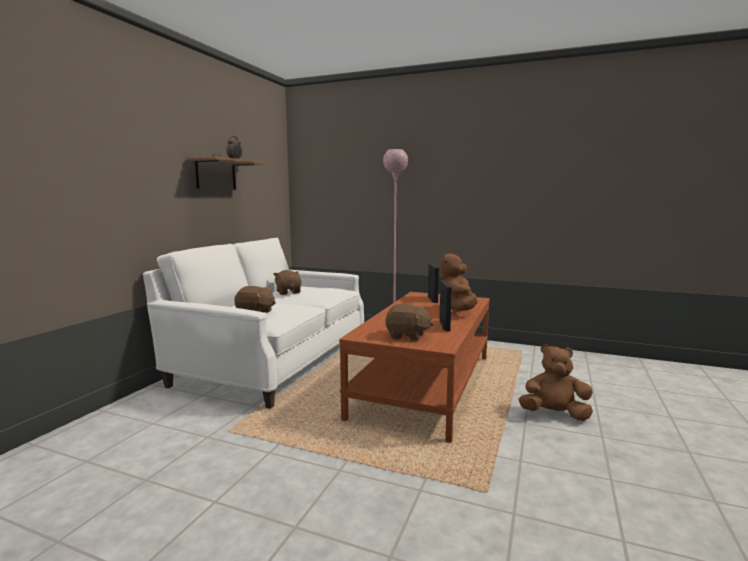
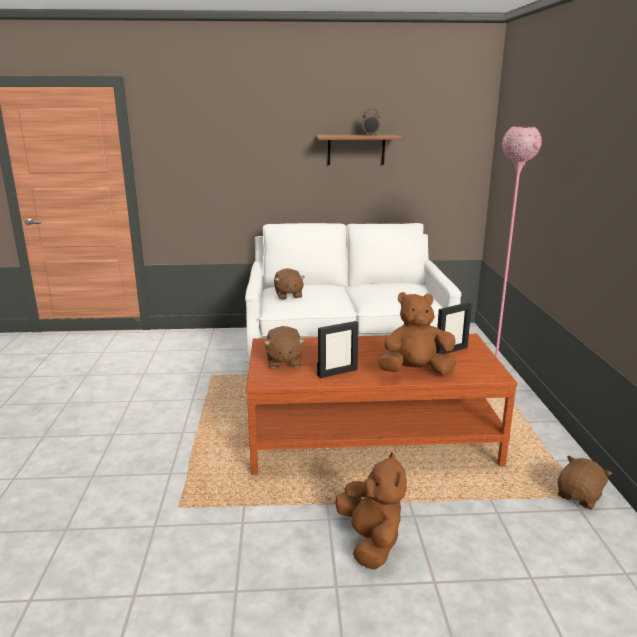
camera: 65 degrees right, 10 degrees up
(288, 292) = (377, 287): brown plush toy -> brown plush toy (579, 496)

